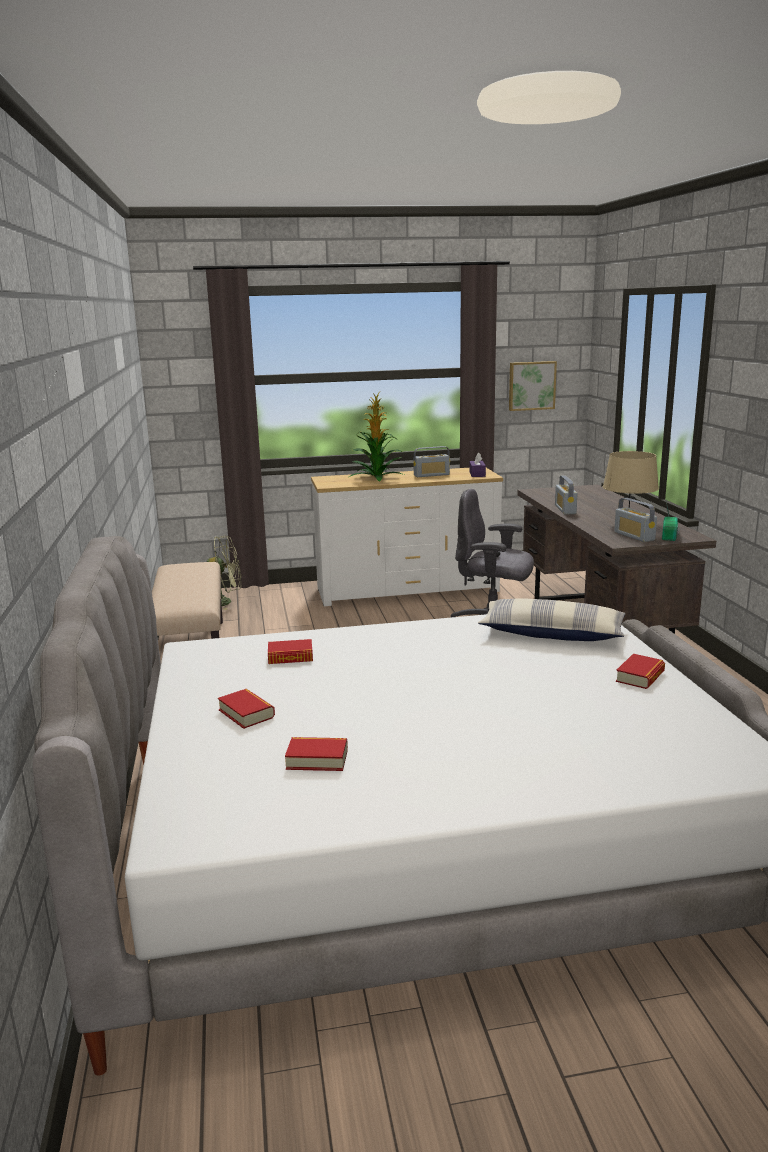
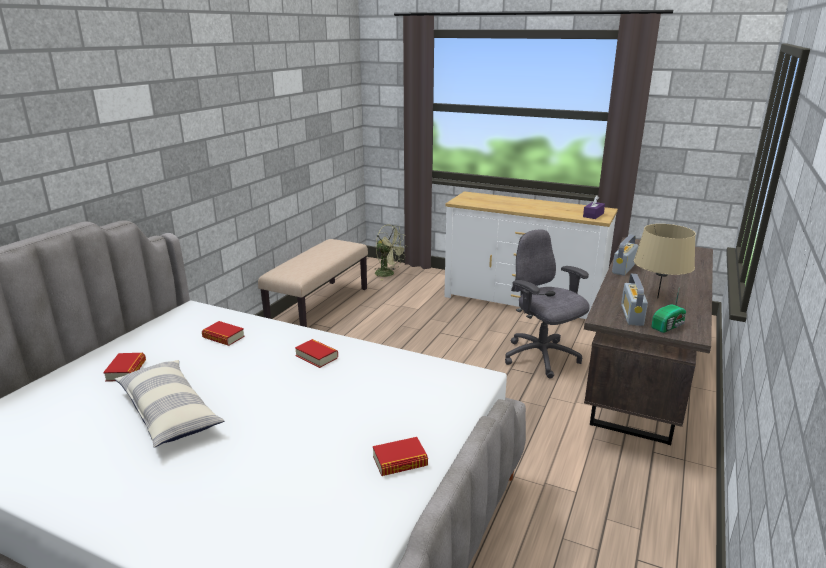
camera: 35 degrees right, 5 degrees up
(317, 759) = (90, 424): book -> book (316, 357)
(377, 477) = (507, 202): potted plant -> none
(431, 475) = (553, 208): radio -> none
(531, 385) = (687, 137): picture -> none
(552, 633) = (415, 387): pillow -> pillow (169, 413)

